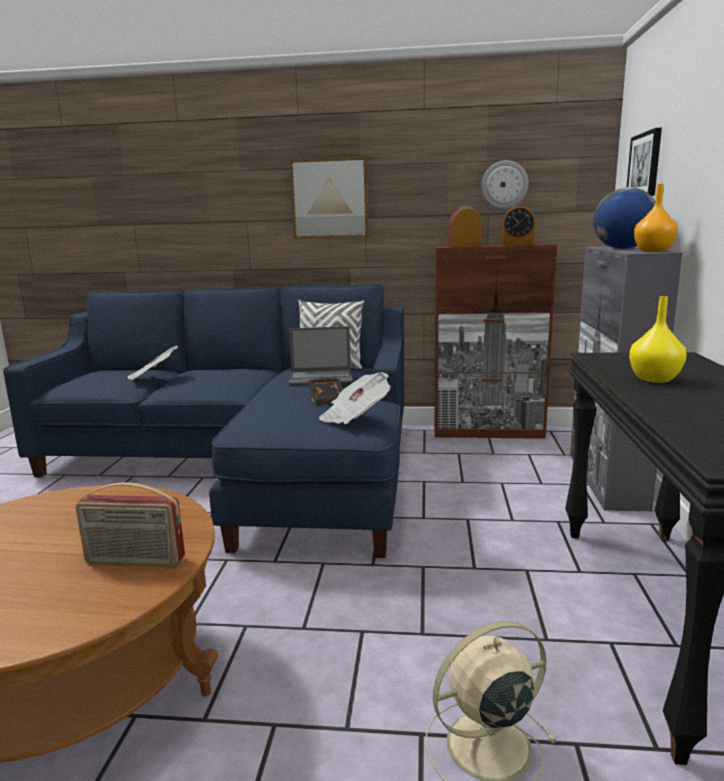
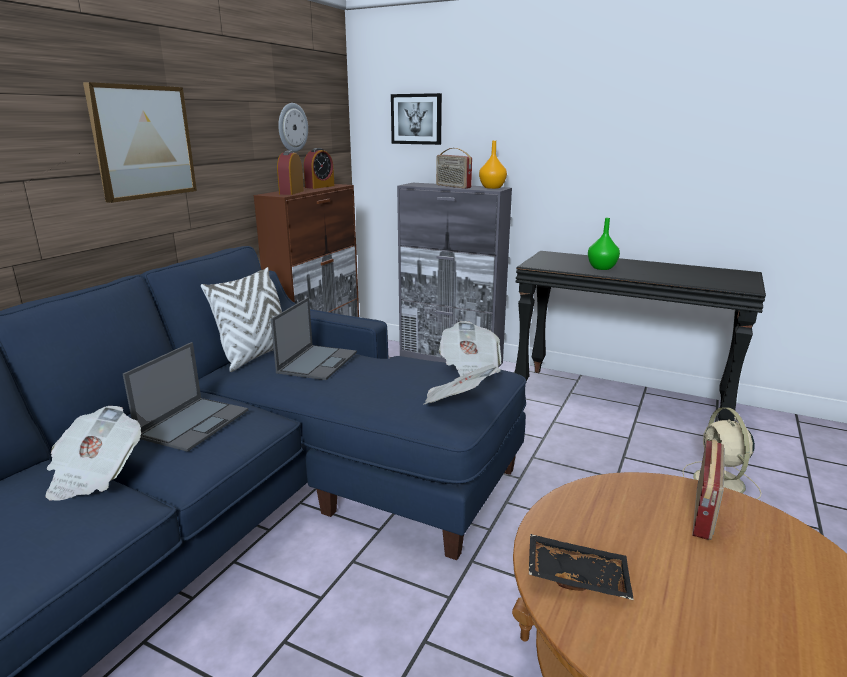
camera: 70 degrees left, 5 degrees up
(215, 378) = (194, 423): none -> laptop
(271, 422) = (457, 402): none -> newspaper
(327, 396) = (396, 368): black tray -> black tray (577, 575)
(622, 249) = (452, 186): globe -> radio
(655, 379) = (602, 268): yellow vase -> green vase

